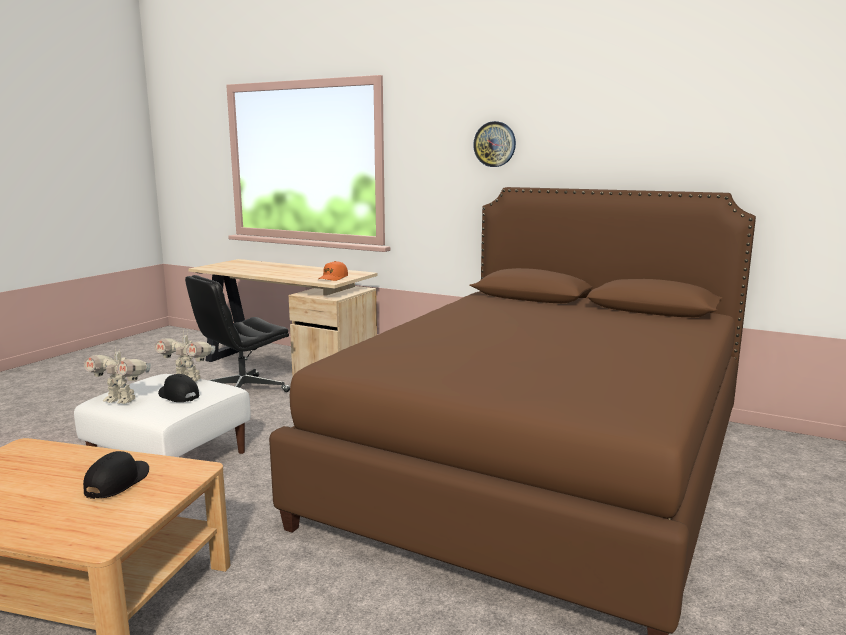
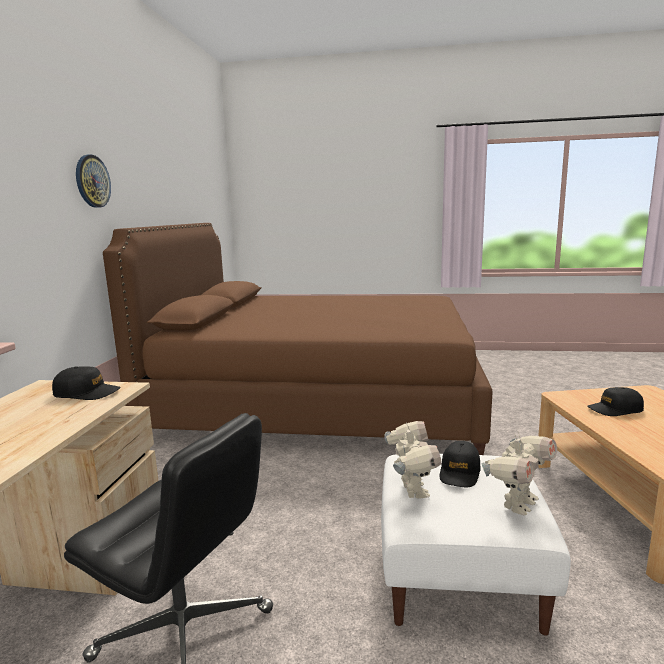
camera: 110 degrees left, 0 degrees up
(121, 400) = (517, 503): toy robot -> toy robot turned 45 degrees clockwise
(333, 278) = (87, 393): orange cap -> black cap

